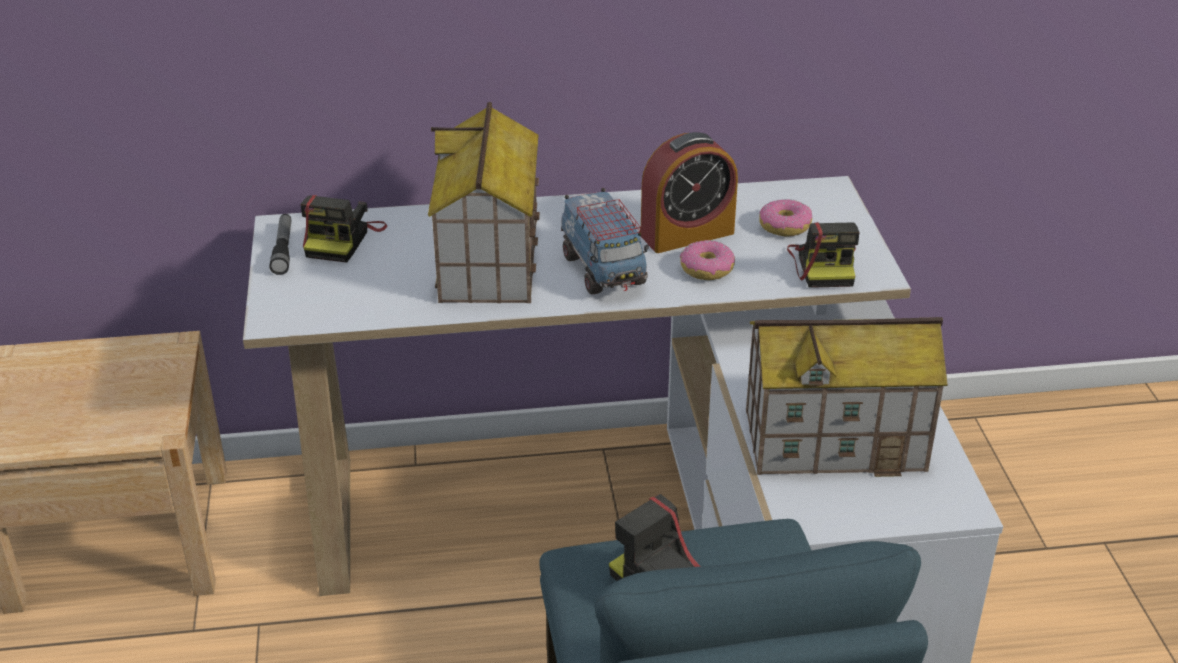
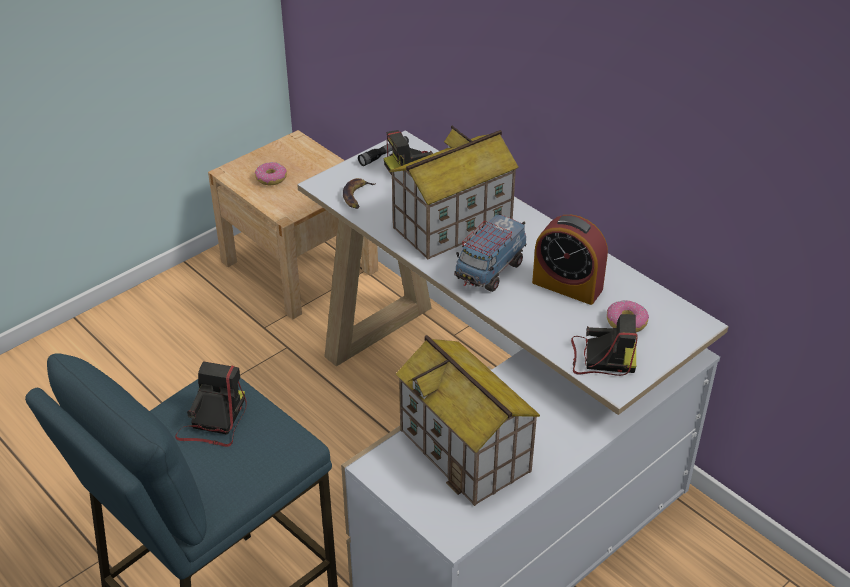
camera: 55 degrees right, 5 degrees up
(338, 303) = (357, 196): none -> banana
(707, 269) = (537, 310): donut -> donut (271, 178)
(824, 265) = (601, 358): camera -> camera turned 135 degrees counterclockwise

